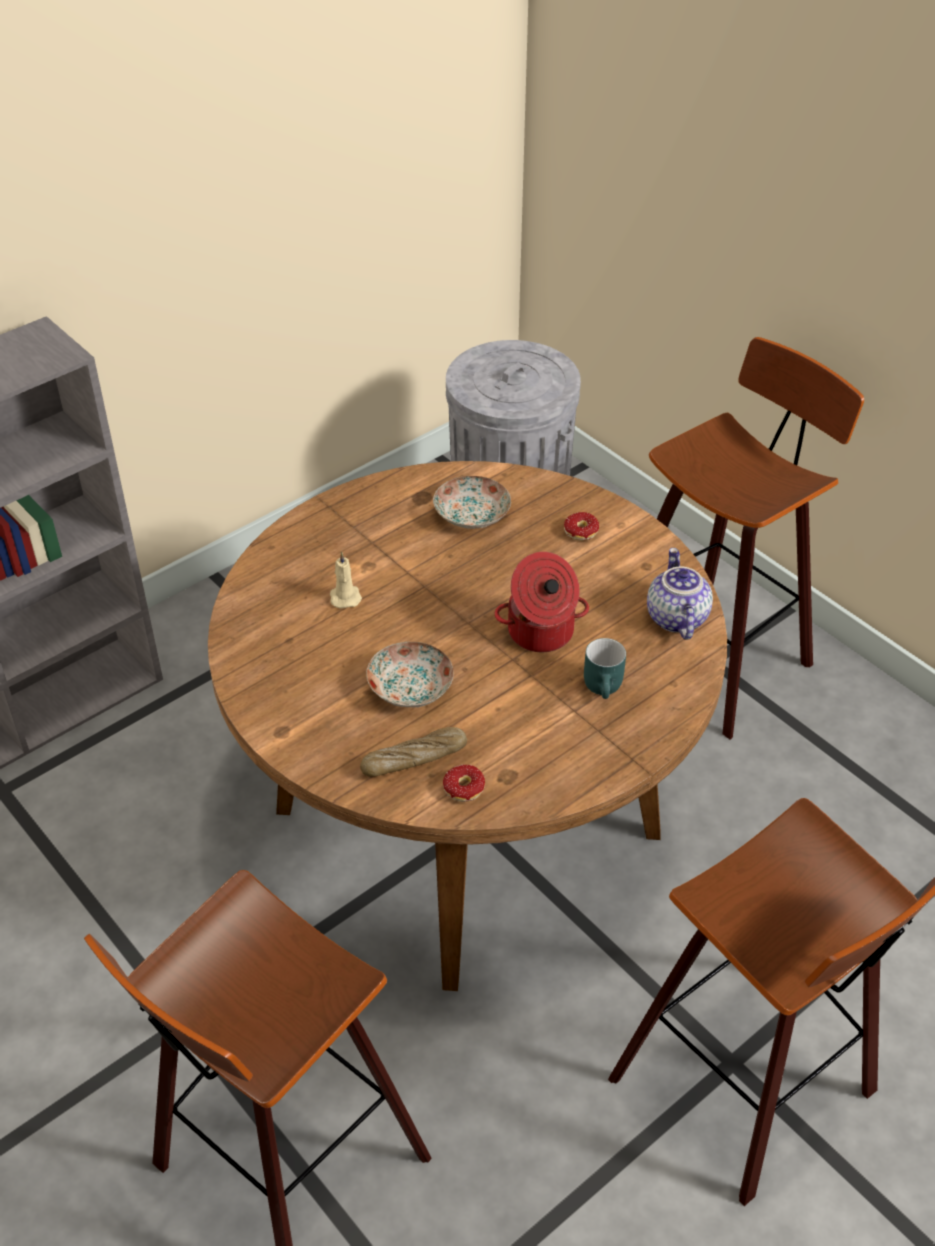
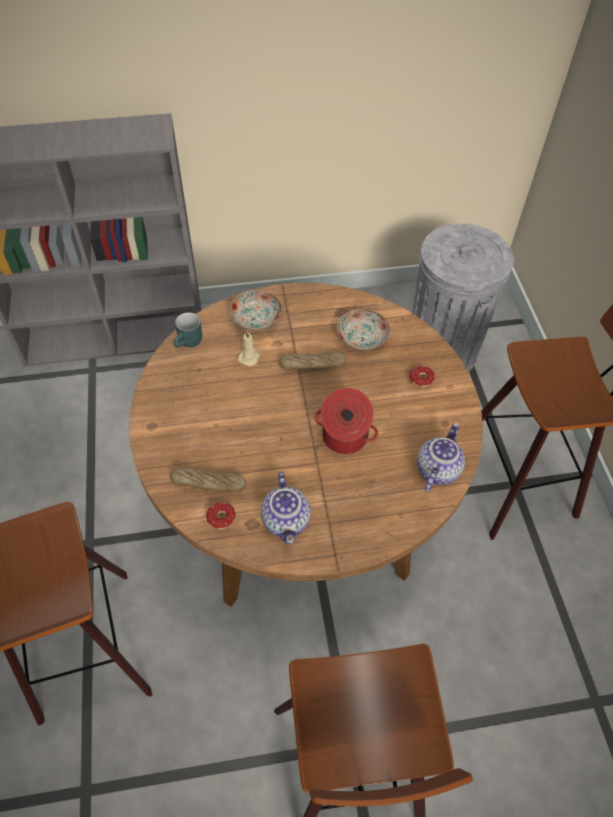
camera: 30 degrees right, 10 degrees up
(411, 687) = (242, 435): plate -> plate (256, 318)
(435, 571) = (313, 364): none -> bread
(547, 752) = (287, 521): none -> teapot
(606, 688) = (355, 496): turquoise mug -> turquoise mug (189, 343)

